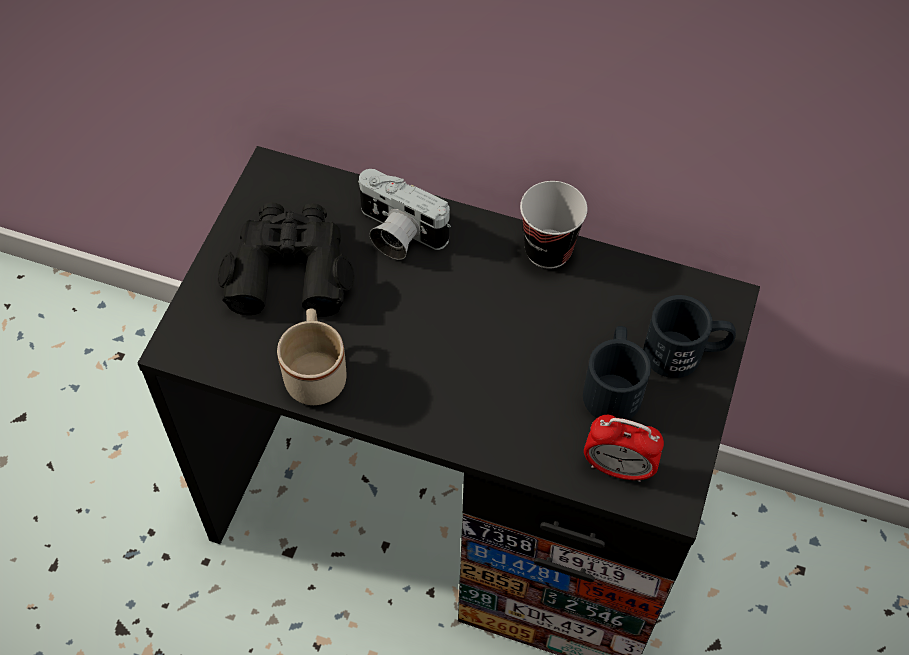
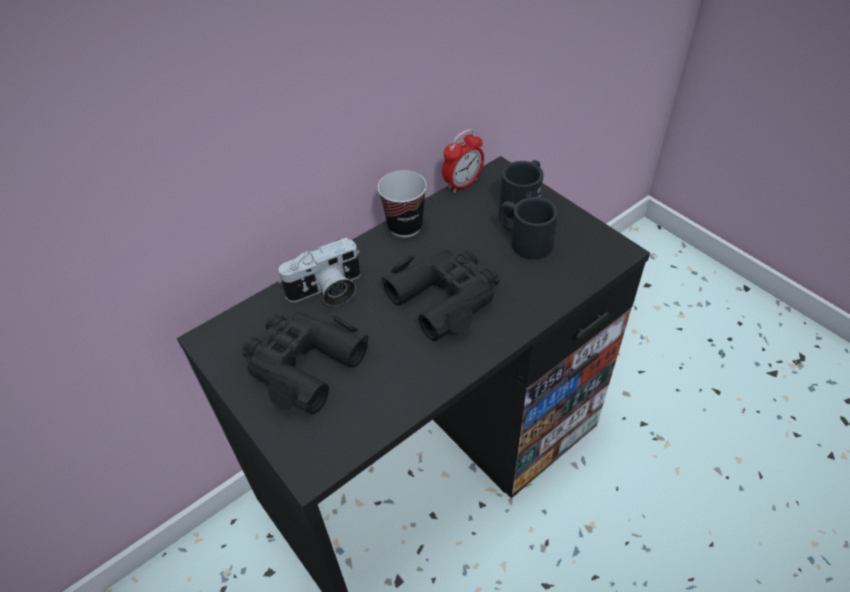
camera: 55 degrees left, 10 degrees down
(316, 372) = (403, 387): beige mug -> none
(463, 348) = (445, 297): none -> black binoculars
(617, 468) = (583, 264): alarm clock -> alarm clock (462, 184)

